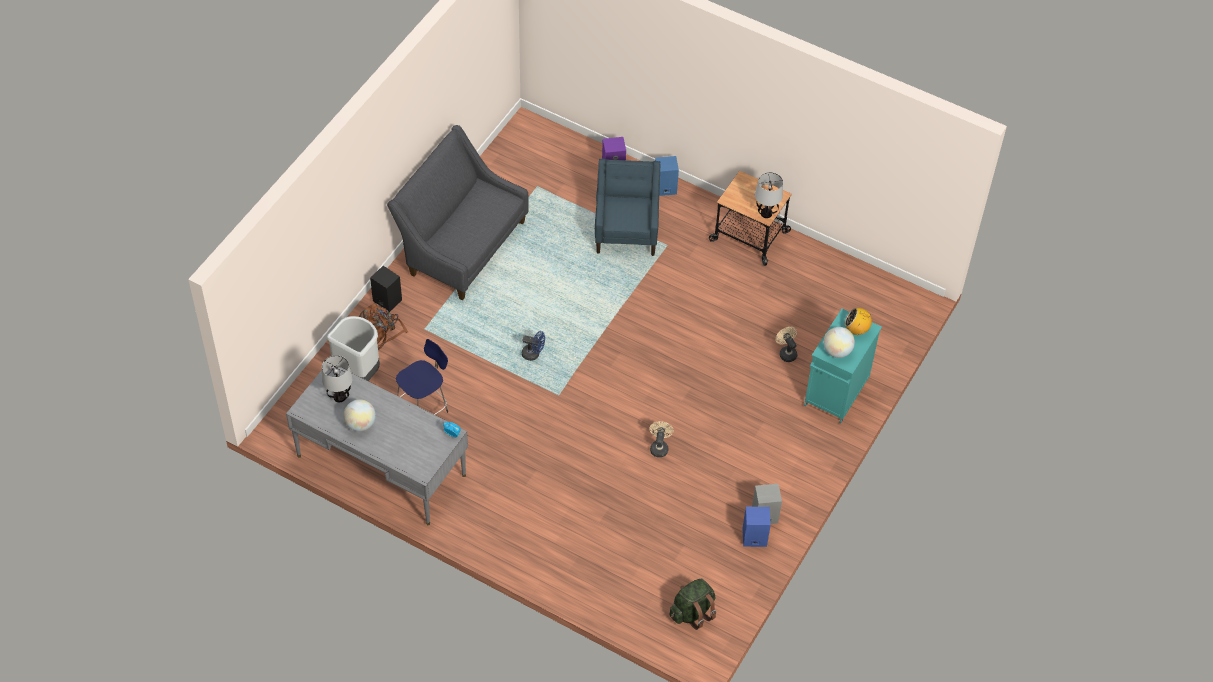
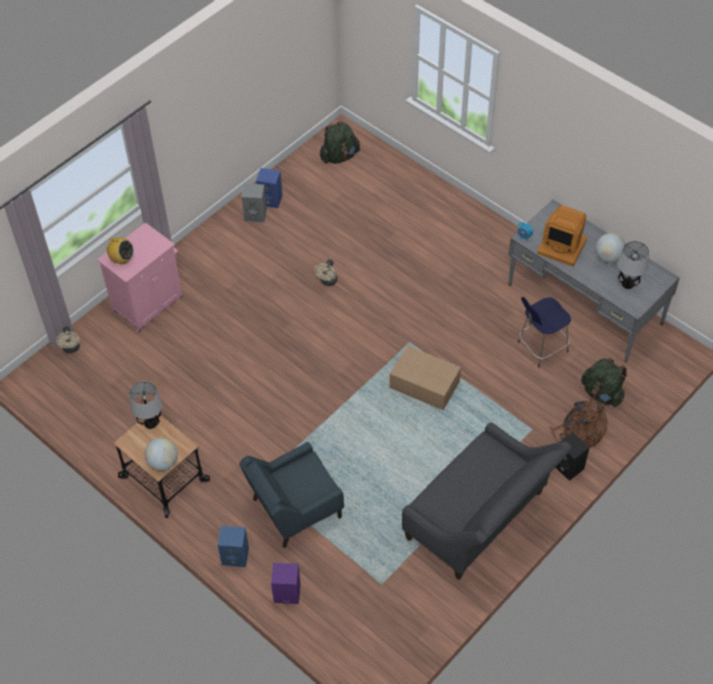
camera: 165 degrees left, 0 degrees up
(359, 373) = (602, 393): grey trash can -> green backpack
(410, 430) = (562, 246): none -> monitor
(533, 354) = (425, 385): blue fan -> cardboard box
(626, 230) = (294, 509): blue armchair -> blue armchair turned 45 degrees clockwise
(786, 352) = (178, 348): beige fan -> beige fan (71, 349)
(835, 393) = (149, 304): turquoise cabinet -> pink cabinet
(837, 351) = (149, 243): globe -> globe (163, 462)

